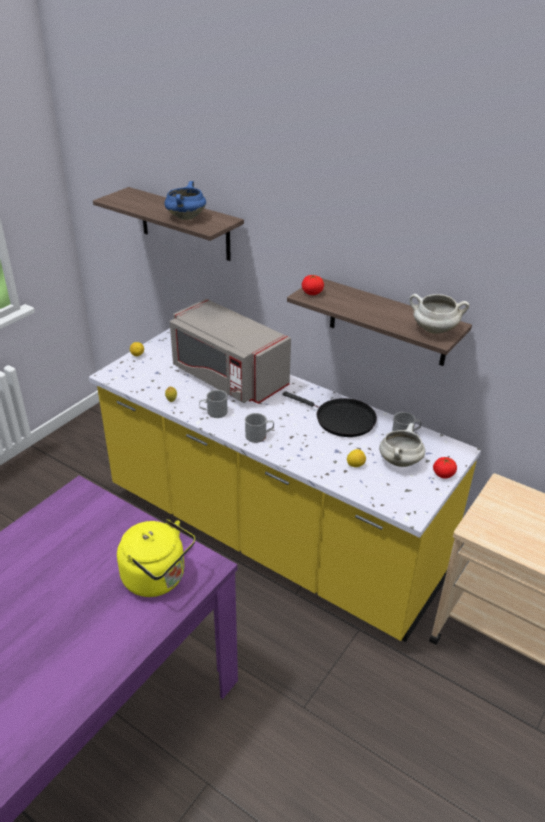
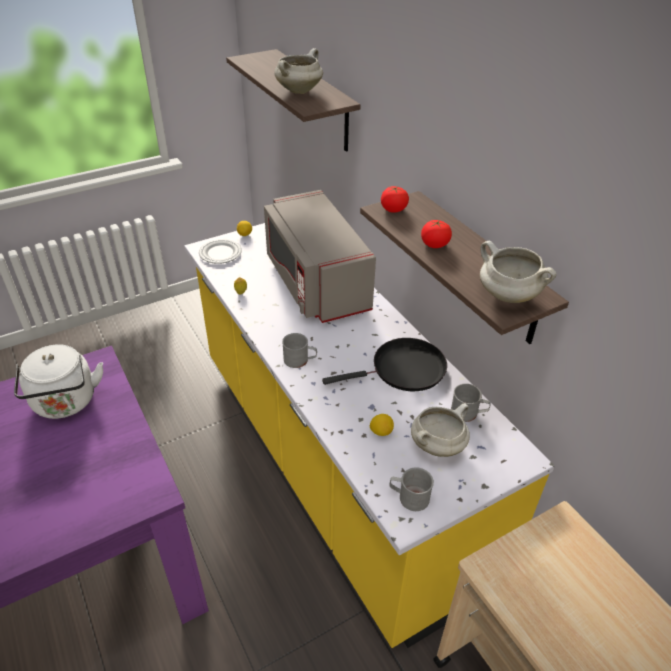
camera: 25 degrees right, 5 degrees up
(76, 530) = (65, 403): none -> white kettle
(127, 375) = (220, 253): none -> plate
(158, 578) = (97, 487): yellow kettle -> none
(186, 217) = (299, 90): blue cooking pot -> white cooking pot
(213, 412) = (272, 318): grey mug -> grey mug (409, 497)
(341, 420) = (403, 370): black frying pan -> black frying pan turned 75 degrees counterclockwise
(443, 474) = (481, 483): tomato -> tomato (435, 244)

